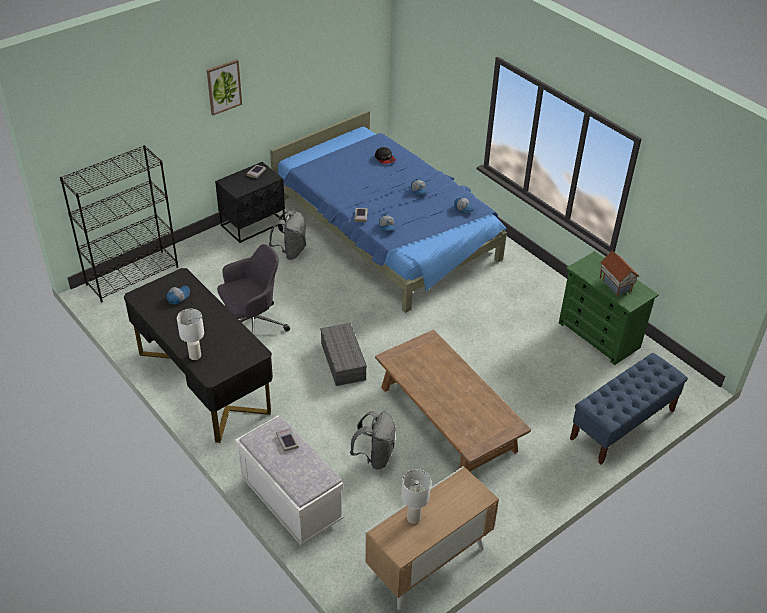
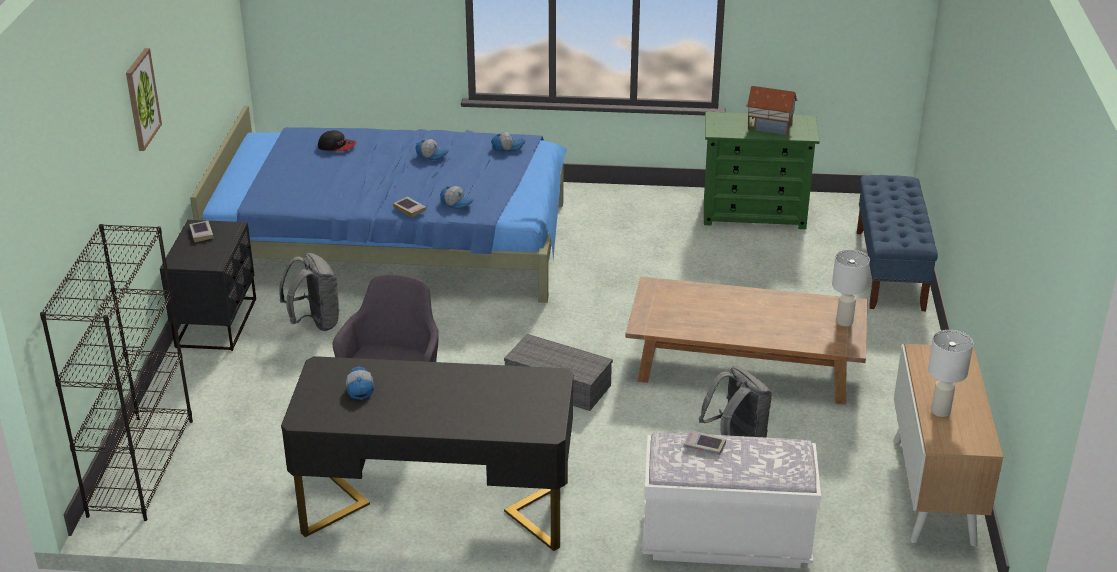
camera: 45 degrees left, 10 degrees down
(194, 355) = (489, 425): white table lamp -> white table lamp (844, 321)

